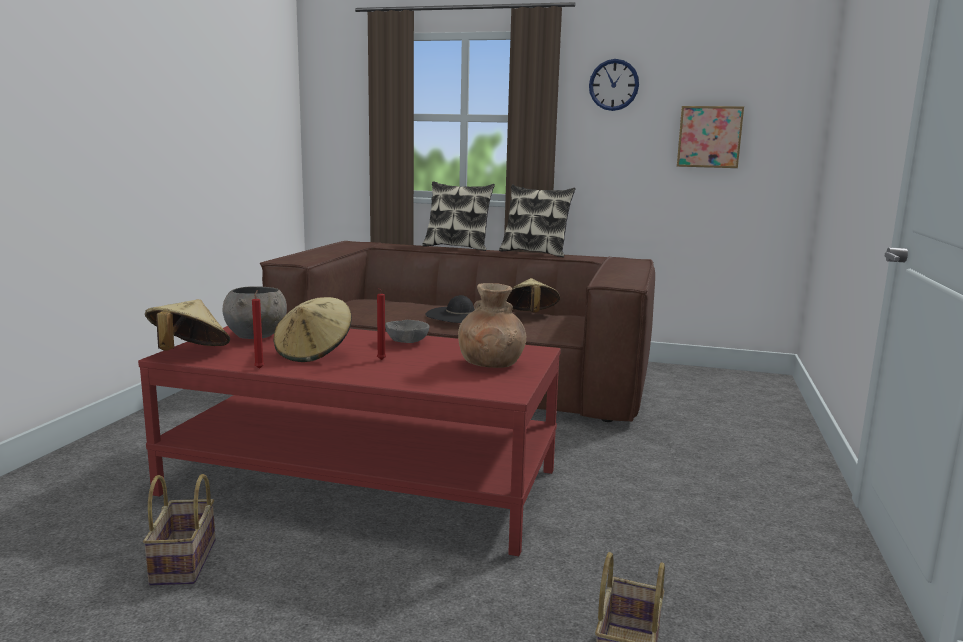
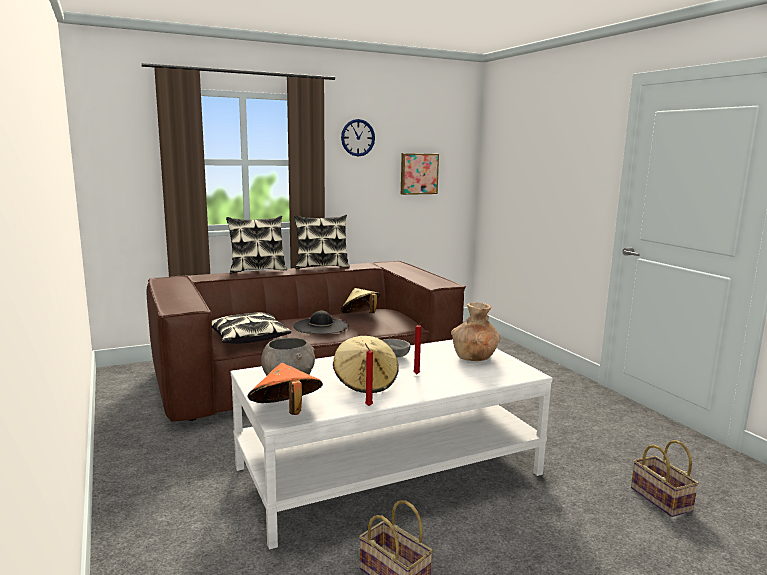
camera: 40 degrees left, 0 degrees up
(189, 353) = (286, 412): beige hat -> orange hat
(363, 482) = (390, 471): red coffee table -> white coffee table
(370, 310) = (248, 337): none -> pillow

